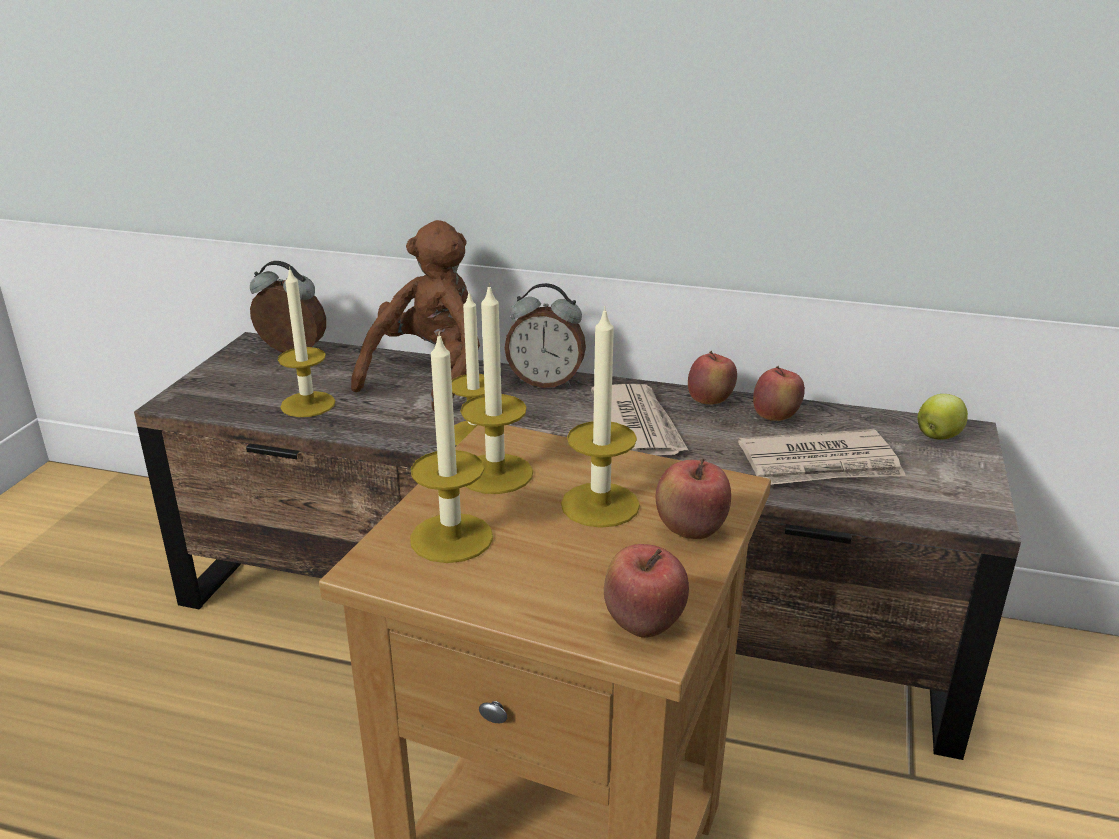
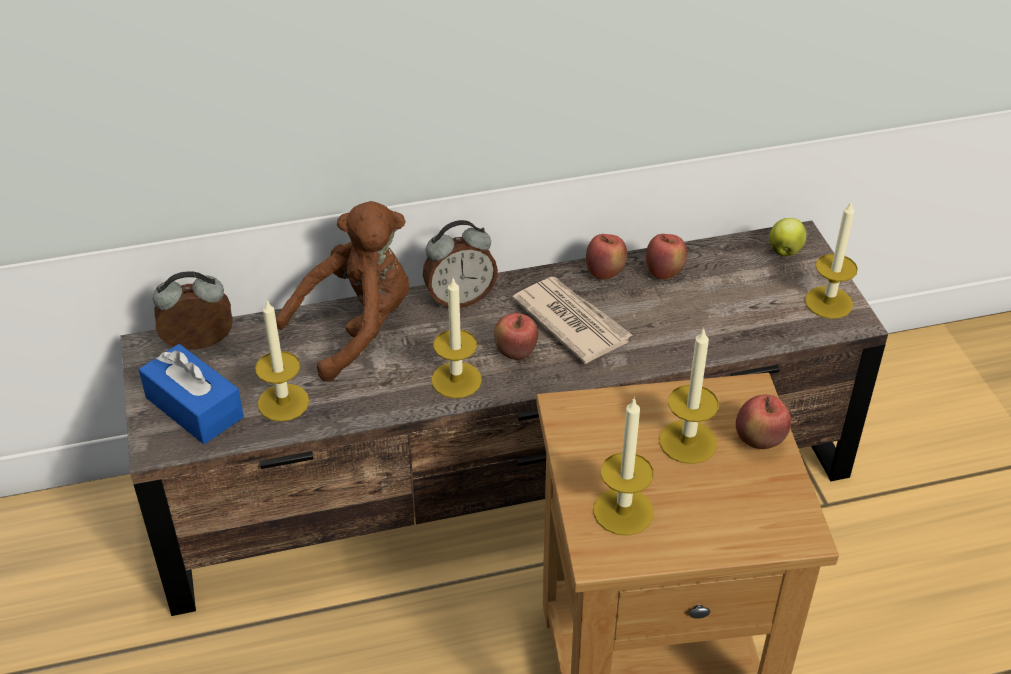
camera: 30 degrees left, 15 degrees up
(236, 387) = (194, 407): none -> blue tissue box
(430, 376) = (357, 328): brown plush toy -> brown plush toy turned 60 degrees clockwise
(495, 474) = (597, 443): candle -> candle (828, 302)
(643, 626) = (791, 526): apple -> apple (515, 353)
(821, 464) = (727, 311): newspaper -> none

